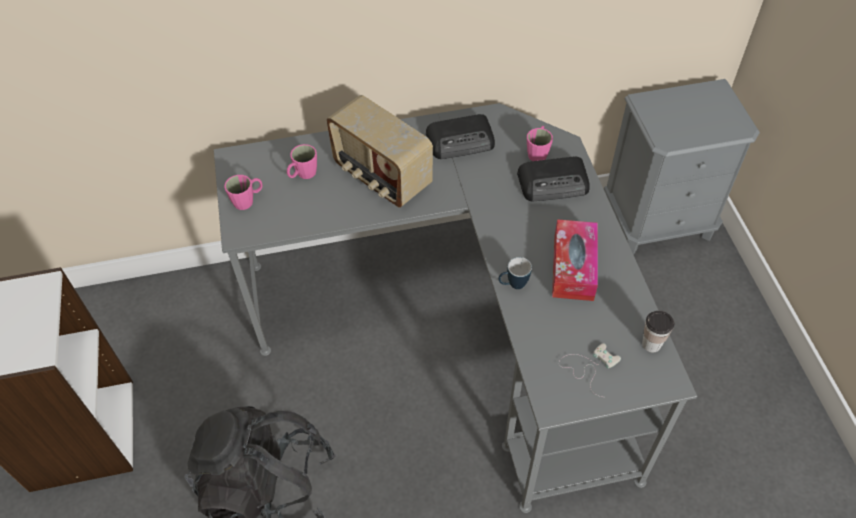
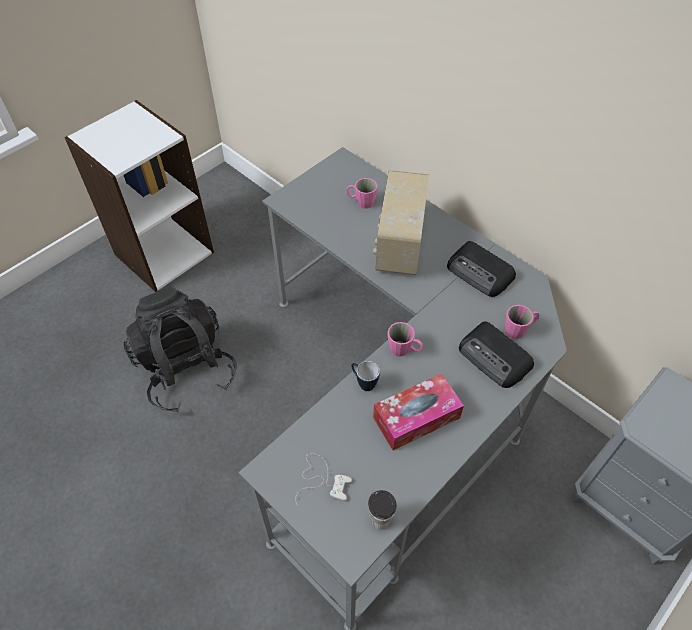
camera: 55 degrees right, 0 degrees up
(248, 200) = (313, 188): pink mug -> pink mug (404, 350)

